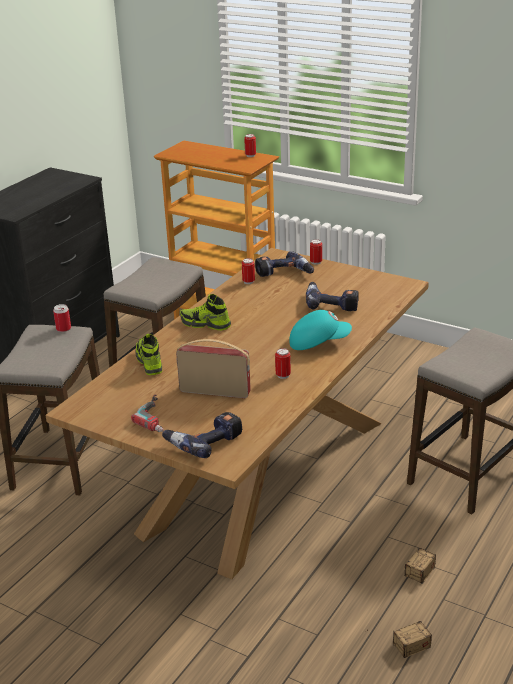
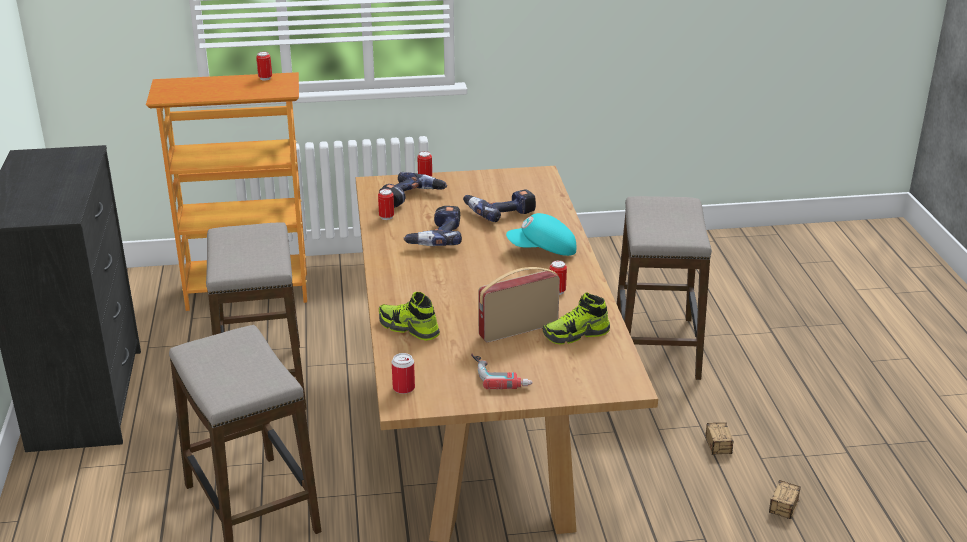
camera: 40 degrees left, 0 degrees up
(63, 329) = (226, 336): can -> can (403, 388)
(204, 441) = (578, 377): power drill -> power drill (435, 237)
(205, 324) = (407, 272): shoe -> shoe (576, 334)
(318, 342) = (543, 251): turquoise cap -> turquoise cap turned 135 degrees counterclockwise

